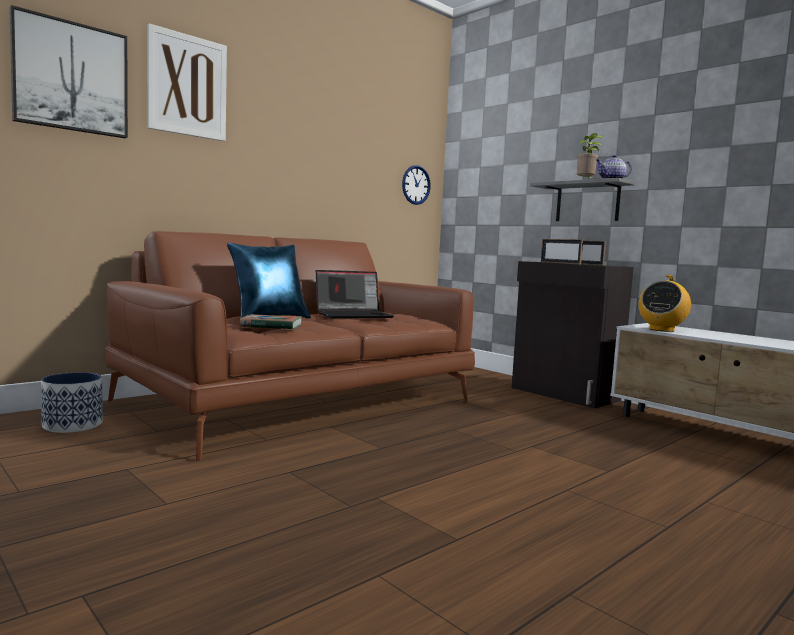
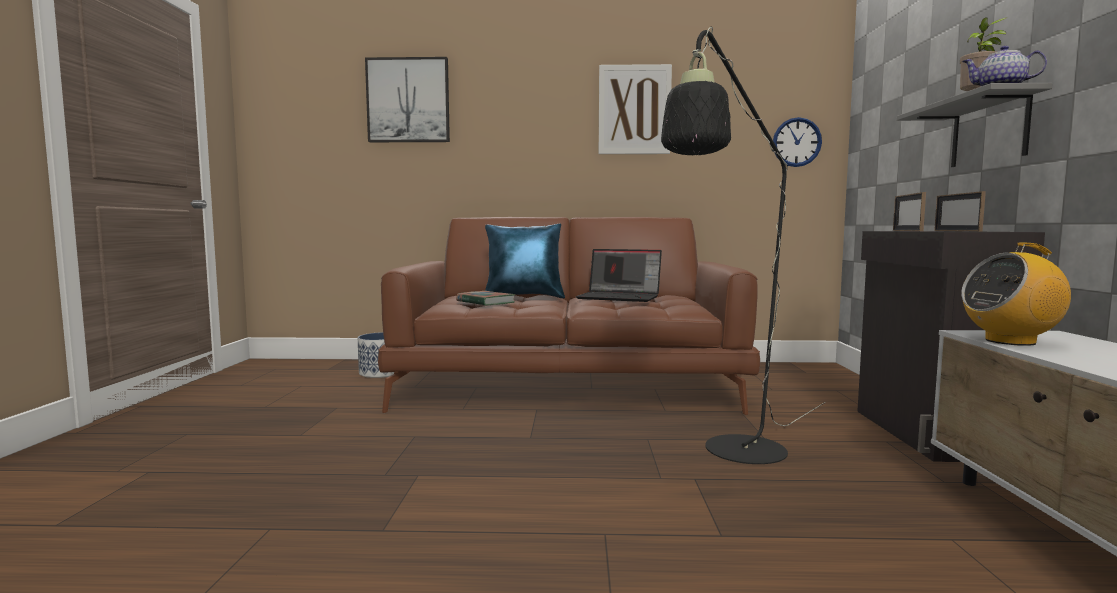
camera: 45 degrees right, 0 degrees up
(187, 86) = (502, 86): picture -> picture (634, 110)
(518, 427) = (736, 455): none -> black floor lamp

